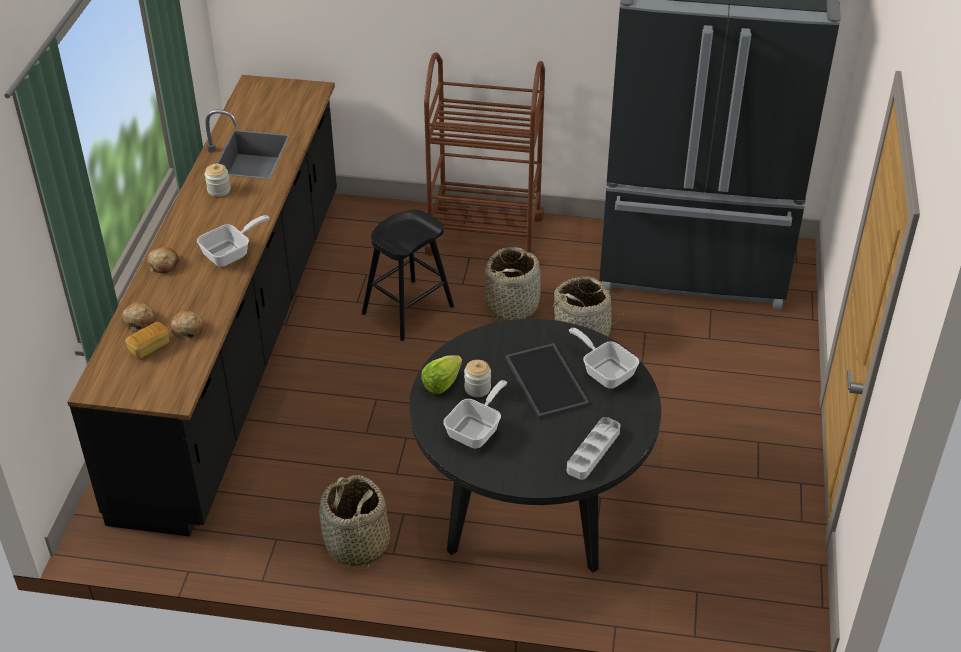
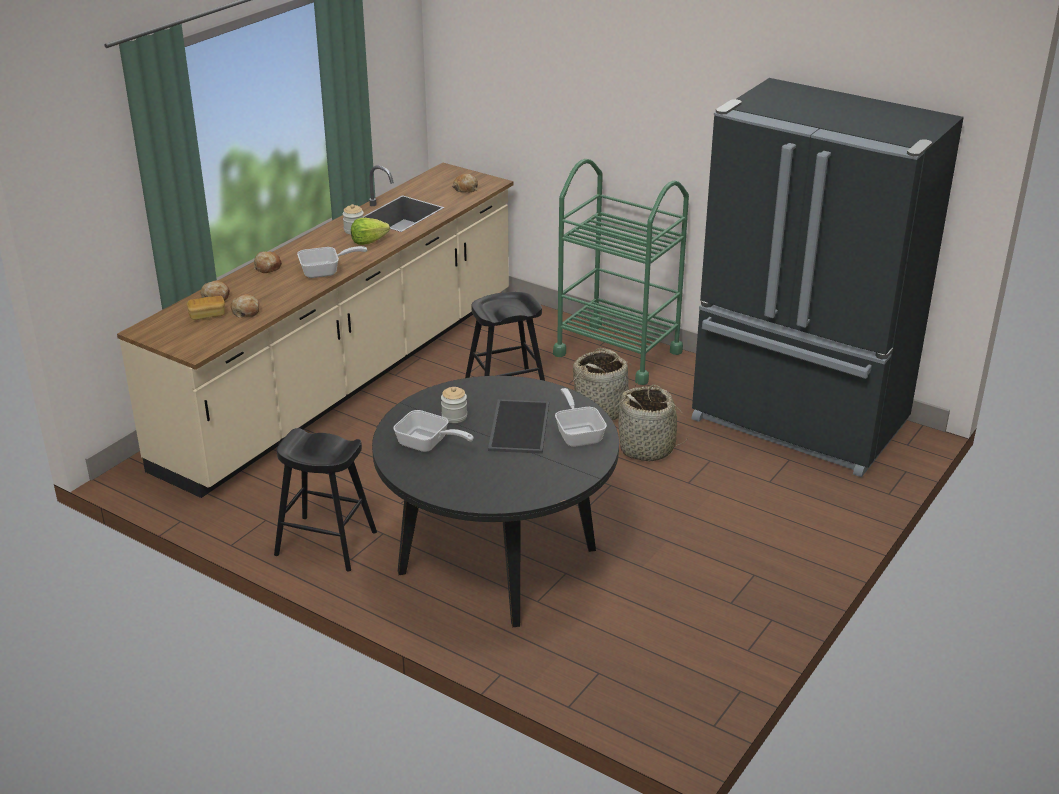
camera: 25 degrees right, 10 degrees down
(238, 343) = (347, 378): black counter -> beige counter
(293, 104) = (465, 188): none -> bread
(357, 545) = (326, 543): basket -> black stool
(441, 383) = (427, 405): lettuce -> lettuce (368, 241)
(477, 430) = (427, 444): frying pan -> frying pan turned 60 degrees clockwise
(485, 234) = (618, 353): brown cart -> green cart
(593, 451) = (515, 487): grey tray -> none

